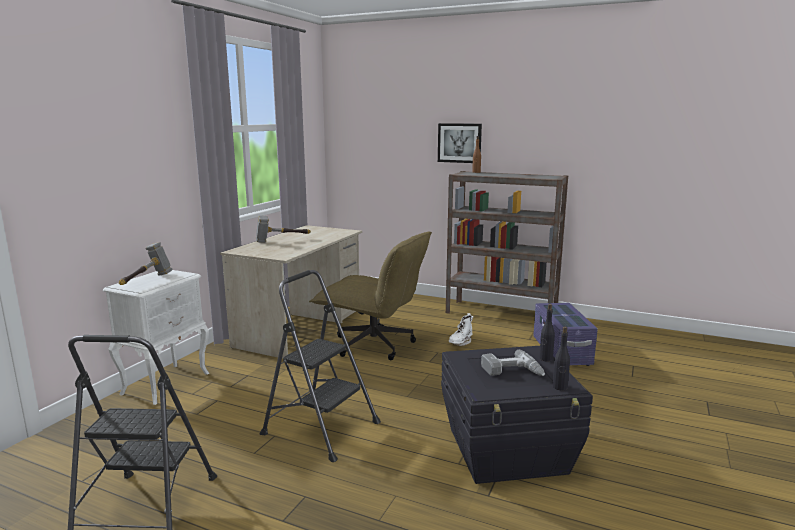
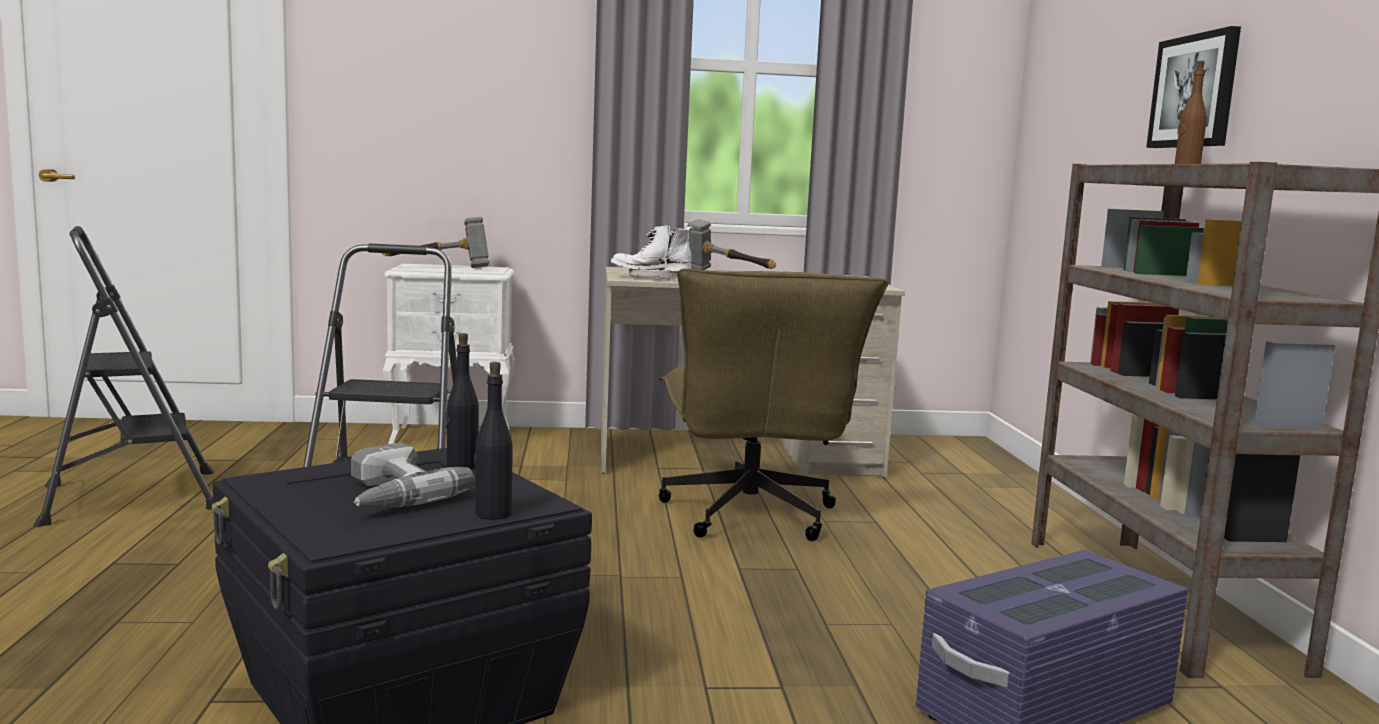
camera: 60 degrees right, 5 degrees down
(460, 343) = (885, 582): white boot -> white boot (651, 278)
(560, 387) = (324, 533): black bottle -> black bottle (461, 466)

